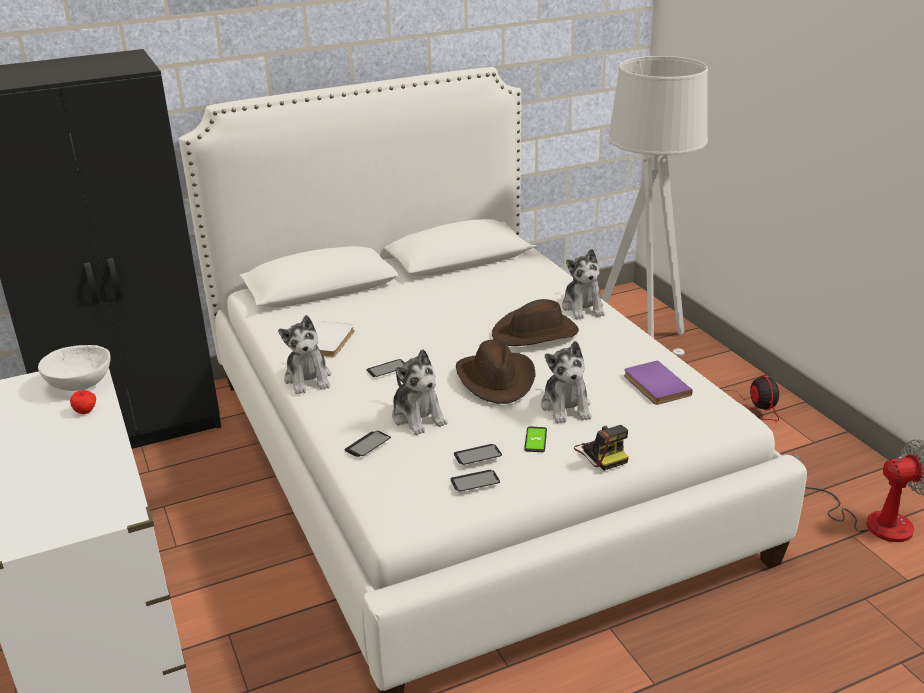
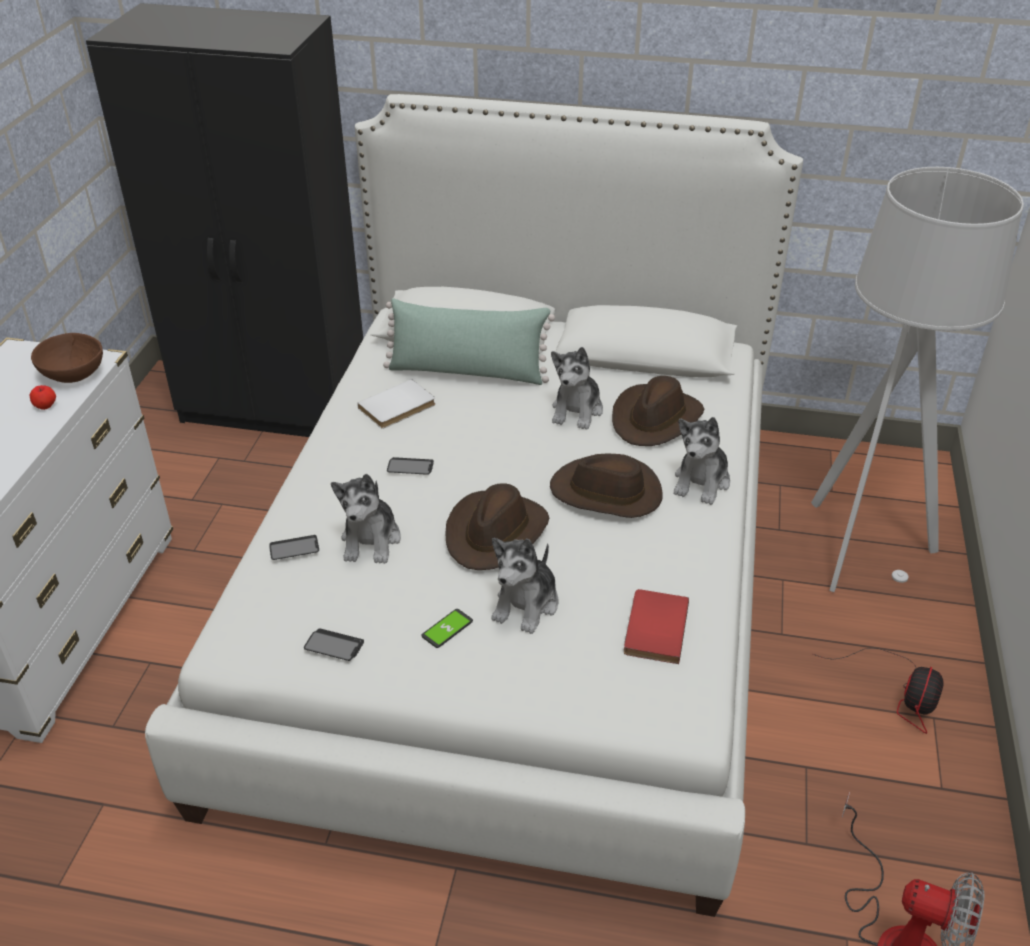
camera: 35 degrees right, 10 degrees up
(79, 385) = (73, 375): white bowl -> brown bowl
(308, 378) = (333, 443): plush toy -> plush toy (577, 410)
(352, 306) = (467, 372): none -> green pillow
(477, 455) = (369, 617): phone -> none
(513, 287) = (656, 419): none -> brown hat
(601, 453) = (491, 683): camera -> none
(654, 385) = (653, 628): purple book -> red book

